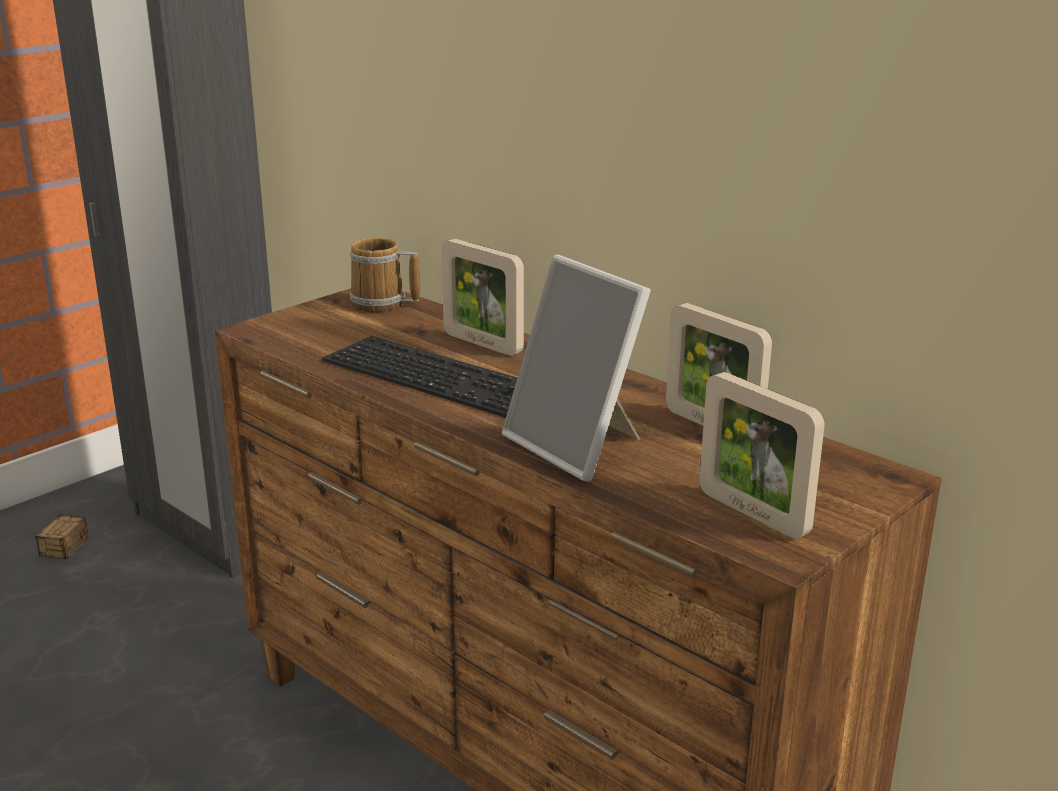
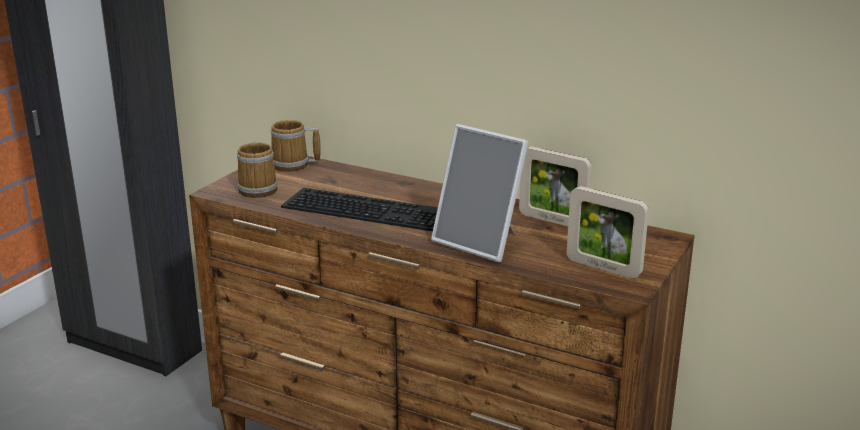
camera: 15 degrees left, 0 degrees up
(48, 563) = (16, 387): storage box -> none
(312, 332) = (259, 189): none -> mug
(482, 343) = (379, 185): picture frame -> none

